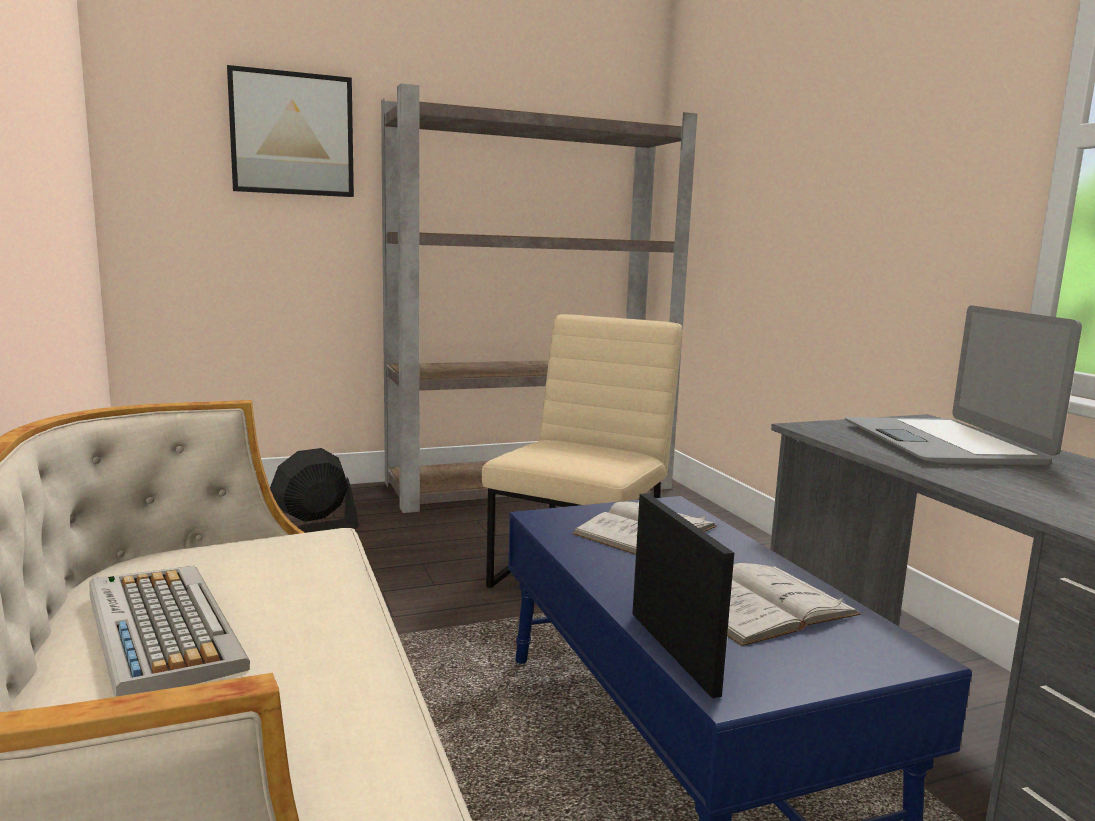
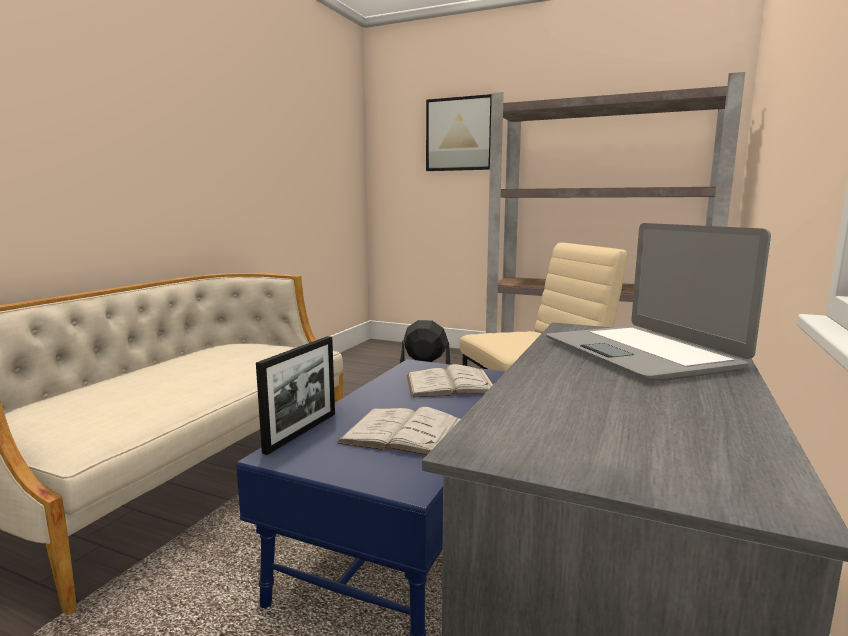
camera: 45 degrees right, 0 degrees up
(160, 629) = (187, 365): keyboard -> none
(943, 444) = (640, 354): laptop -> laptop turned 60 degrees counterclockwise

